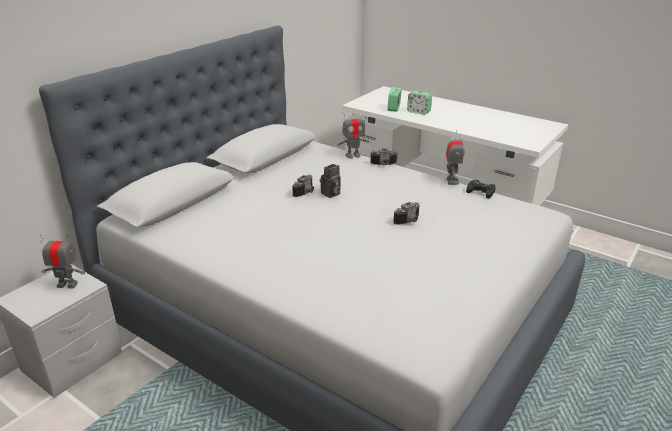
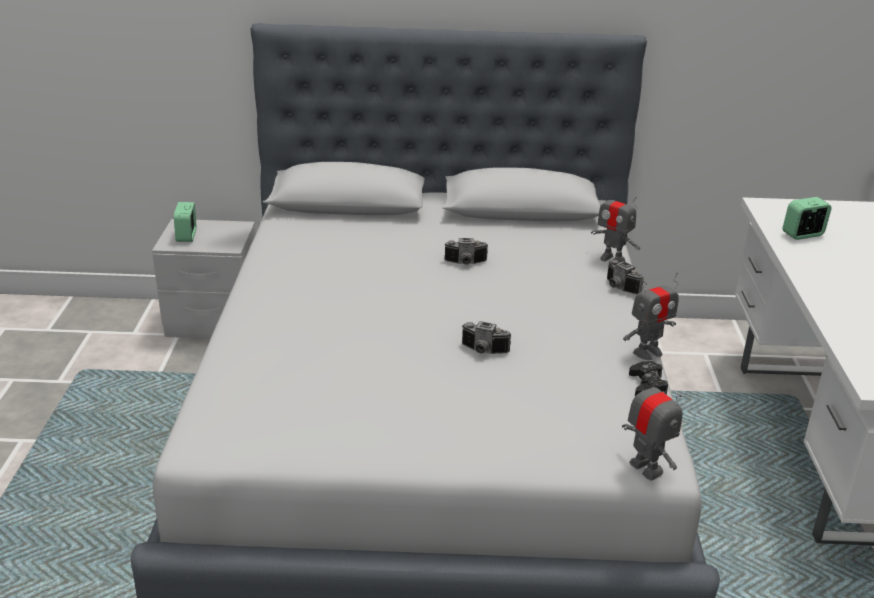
camera: 55 degrees right, 0 degrees up
(67, 284) = (221, 236): toy robot -> toy robot (646, 468)
(330, 194) = (483, 279): camera -> none
(418, 112) = (827, 256): alarm clock -> alarm clock (187, 236)

